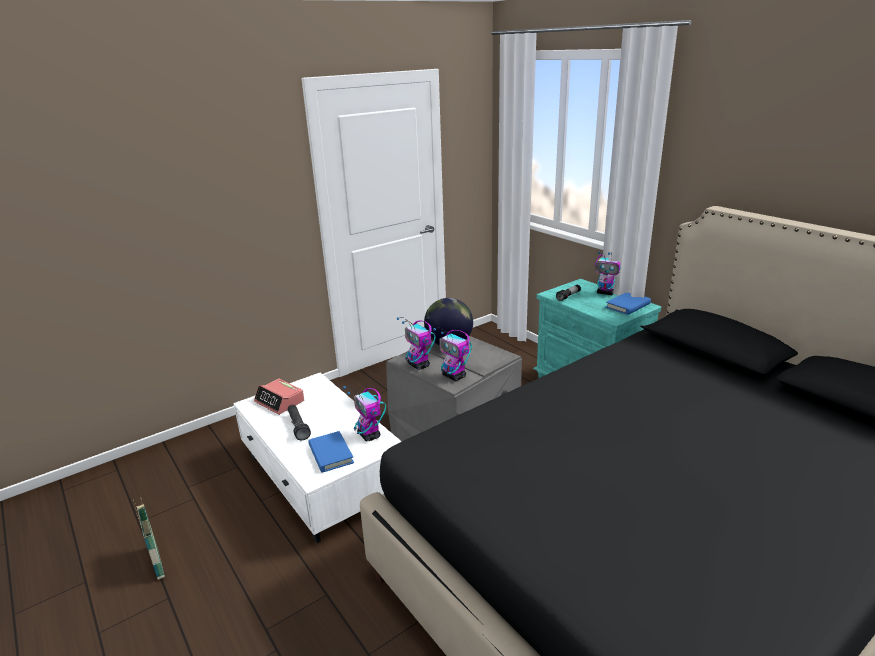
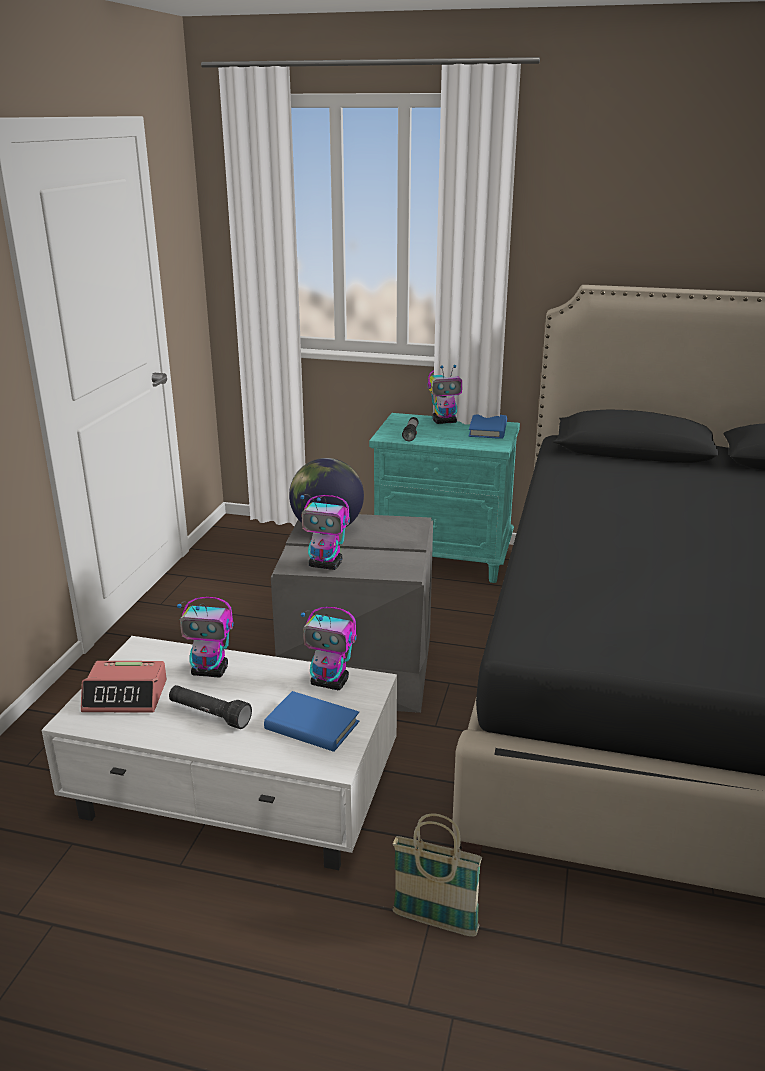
camera: 40 degrees left, 0 degrees up
(157, 563) = (117, 1043): basket -> basket (435, 922)
(454, 376) = (391, 562): toy robot -> toy robot (211, 671)

